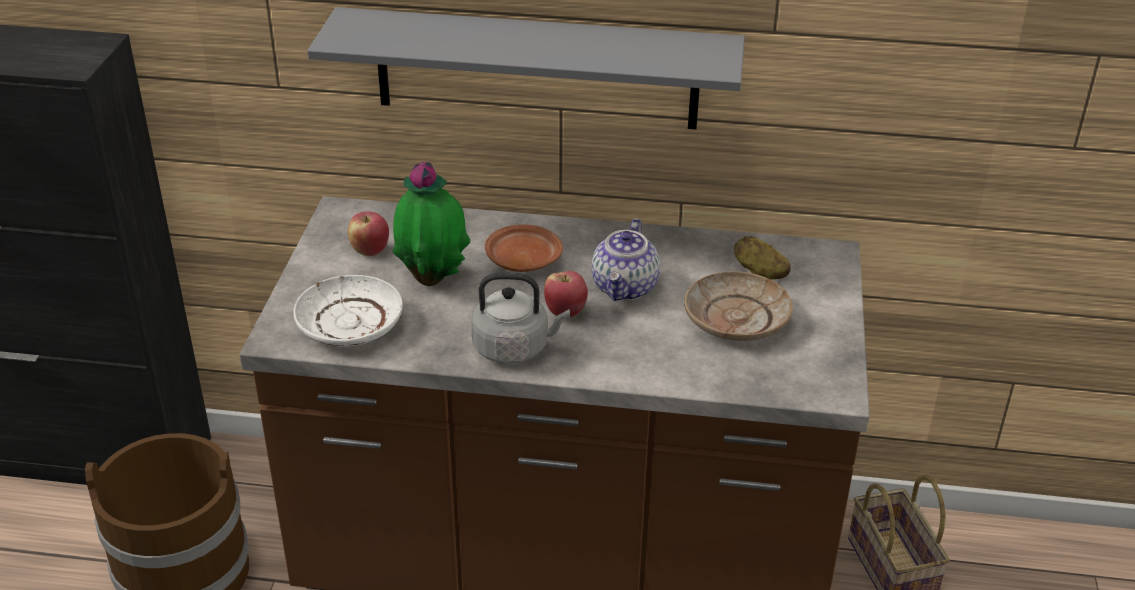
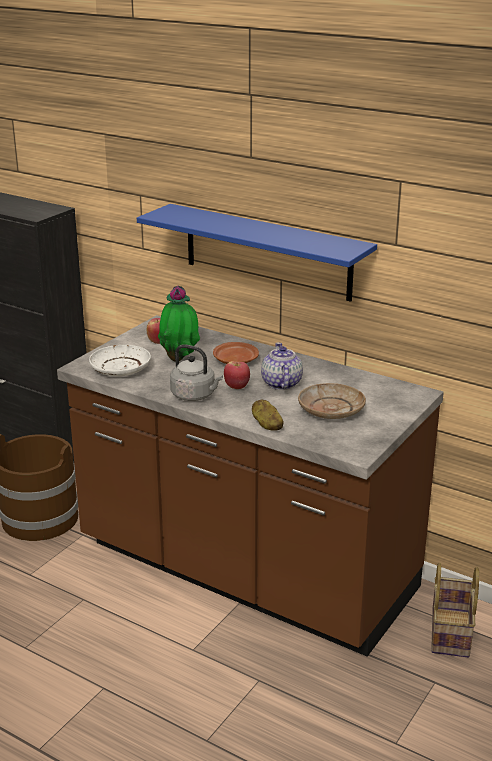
camera: 25 degrees right, 10 degrees down
(537, 69) = (267, 252): grey shelf -> blue shelf
(625, 287) = (280, 383): teapot -> teapot turned 135 degrees clockwise
(759, 272) = (366, 392): potato -> potato (266, 425)

